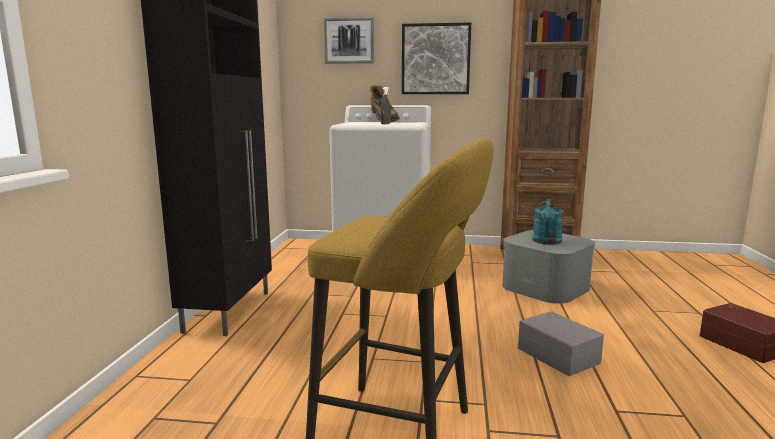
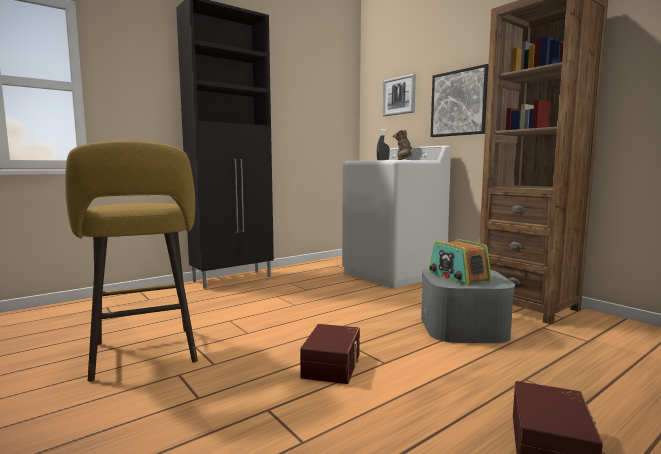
camera: 45 degrees right, 5 degrees down
(547, 242) = (458, 277): turquoise watering can -> radio
(559, 355) = (333, 365): grey storage box -> brown storage box

